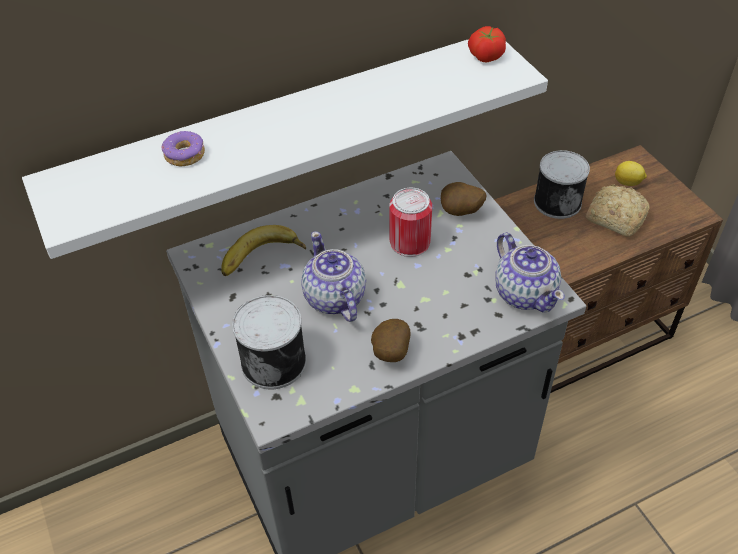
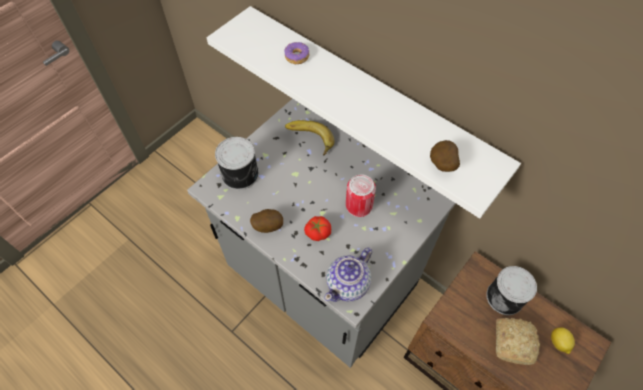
camera: 65 degrees right, 10 degrees up
(334, 298) = (296, 184): teapot -> none
(460, 213) = (400, 224): potato -> potato (441, 165)
(485, 55) = (485, 166): tomato -> tomato (317, 232)

